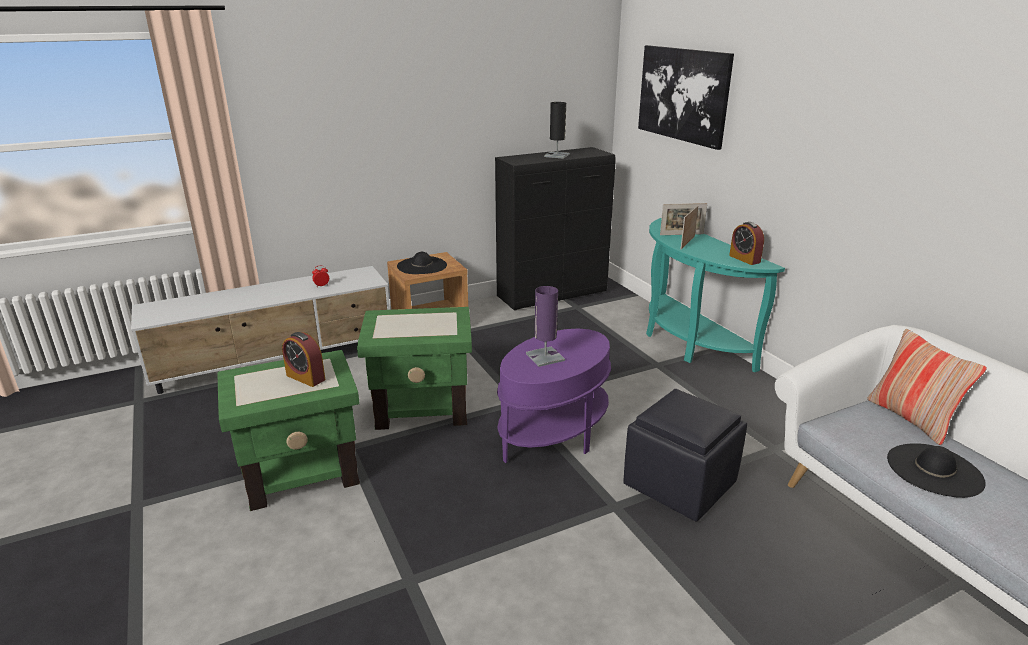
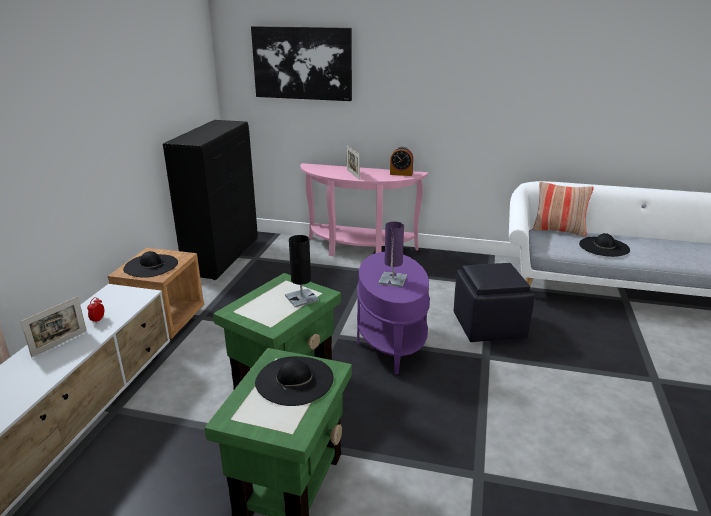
camera: 50 degrees left, 0 degrees up
(305, 377) = (294, 380): alarm clock -> black hat
(557, 155) = (209, 131): black table lamp -> black table lamp (301, 298)
(681, 234) = (337, 171): picture frame -> picture frame (60, 343)
(687, 342) = (359, 249): turquoise console table -> pink console table

